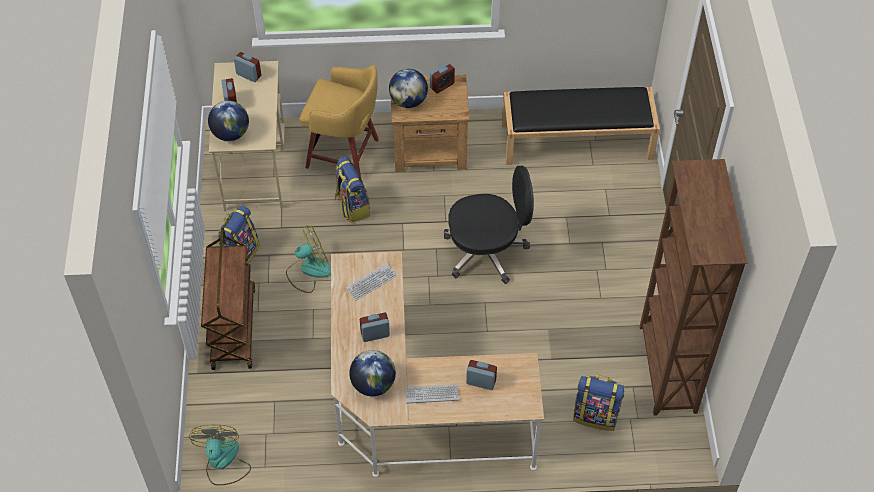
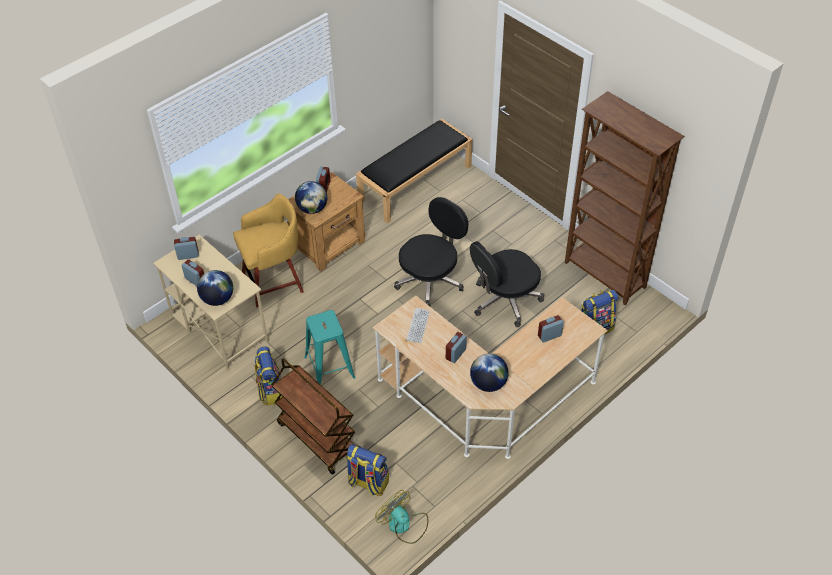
camera: 40 degrees left, 5 degrees down
(309, 270) = (329, 368): fan -> turquoise stool
(352, 206) = (315, 310): backpack -> backpack (368, 482)
(431, 394) = (529, 363): keyboard -> none
(535, 322) = (504, 301): none -> black office chair

